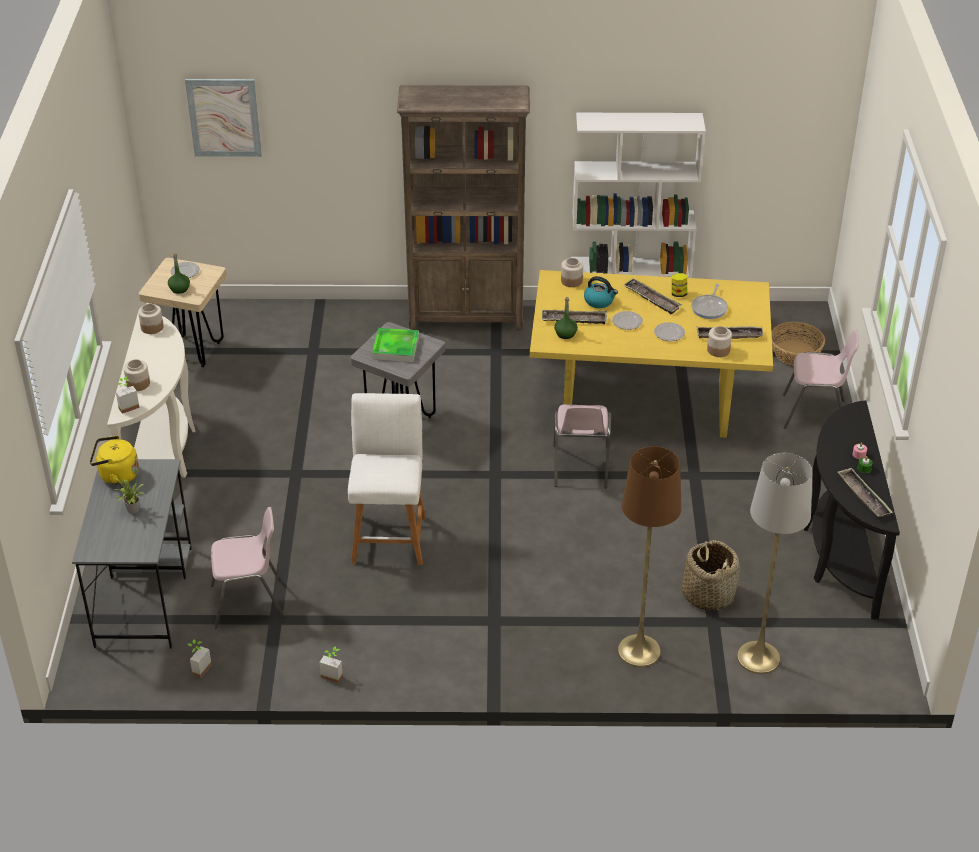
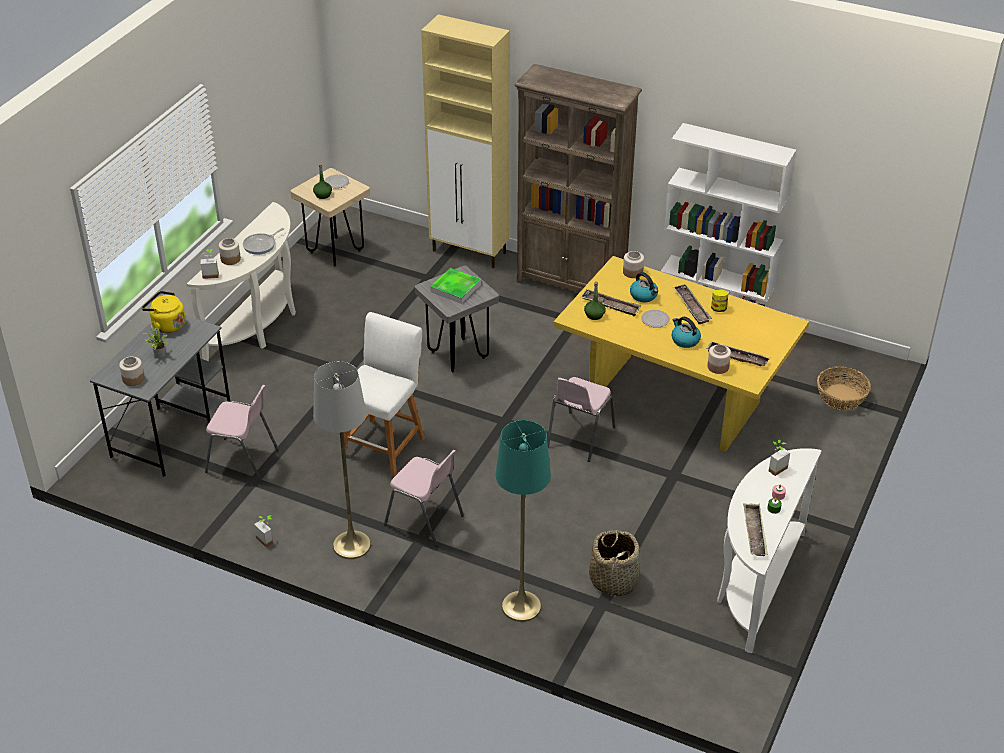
camera: 25 degrees right, 0 degrees up
(151, 327) = (272, 218): jar -> jar (133, 379)
(198, 668) = (172, 499): potted plant -> potted plant (775, 467)
(224, 117) = (395, 60): picture -> none
(339, 312) = (470, 252): none -> beige cabinet
(639, 651) = (521, 606): brown floor lamp -> turquoise floor lamp
(669, 333) = (685, 340): plate -> kettle
(710, 308) = (737, 328): frying pan -> frying pan (261, 245)
(758, 657) = (619, 648): grey floor lamp -> grey floor lamp (352, 545)
(815, 414) = (821, 456): pink chair -> pink chair (425, 520)
(838, 553) = (755, 584): black console table -> white console table

